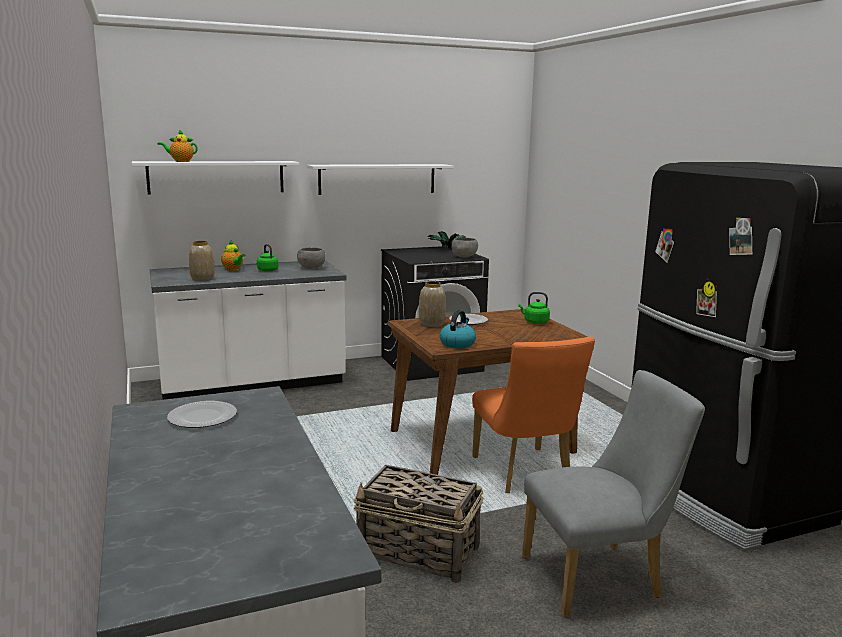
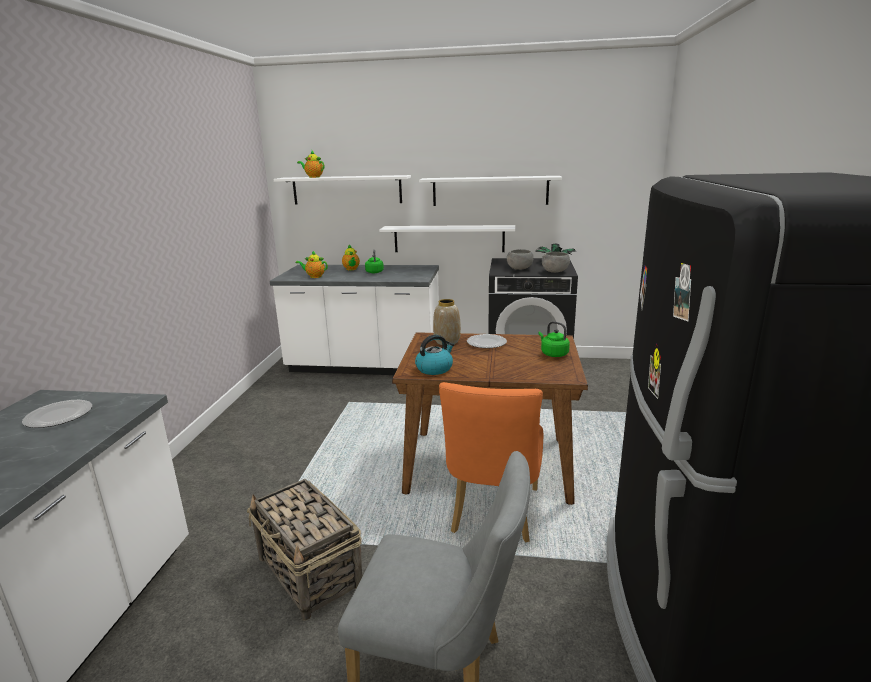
camera: 30 degrees right, 5 degrees up
(203, 279) = (314, 276): vase -> teapot
(311, 268) = (412, 272): grey bowl -> grey bowl (519, 269)
(335, 230) = (449, 238): none -> white shelf

